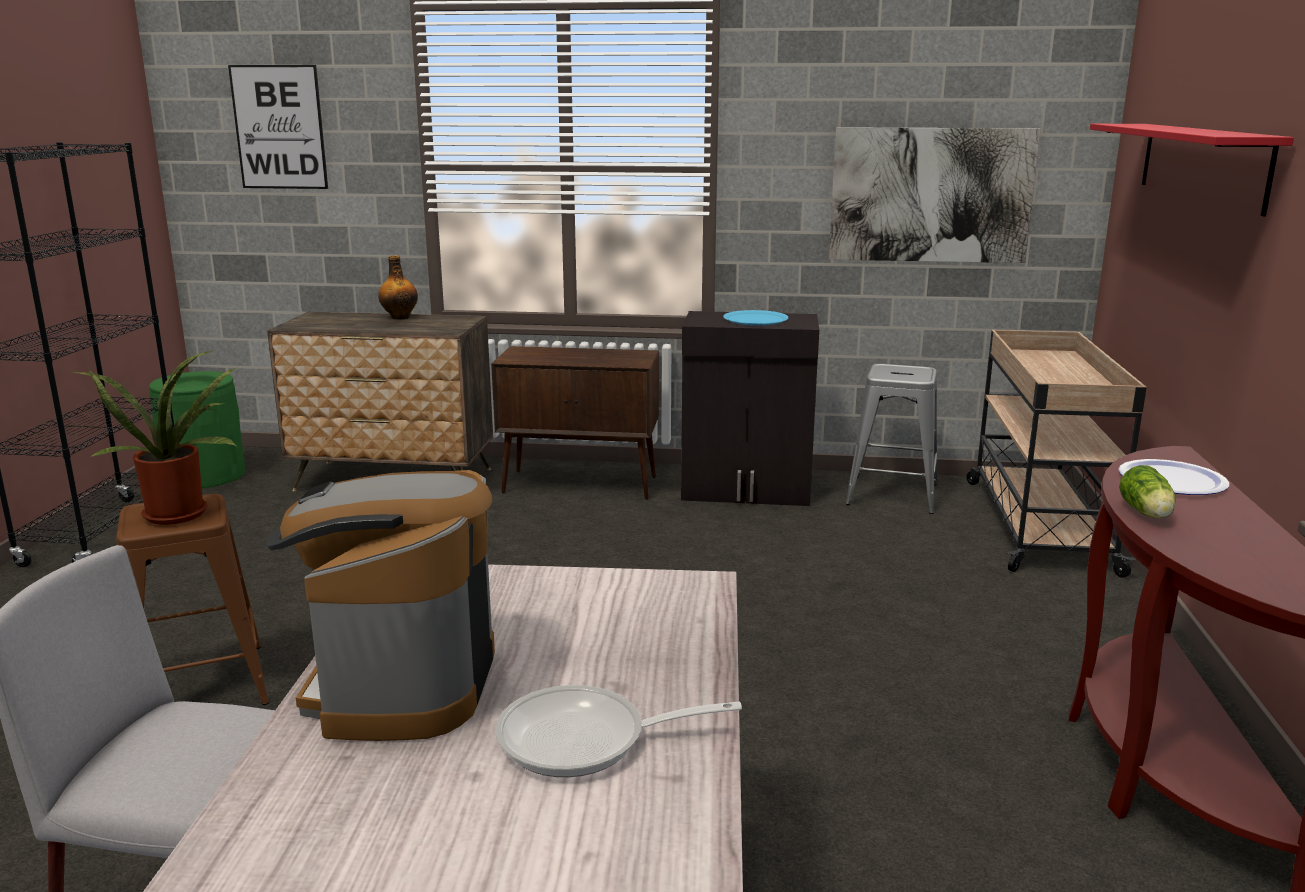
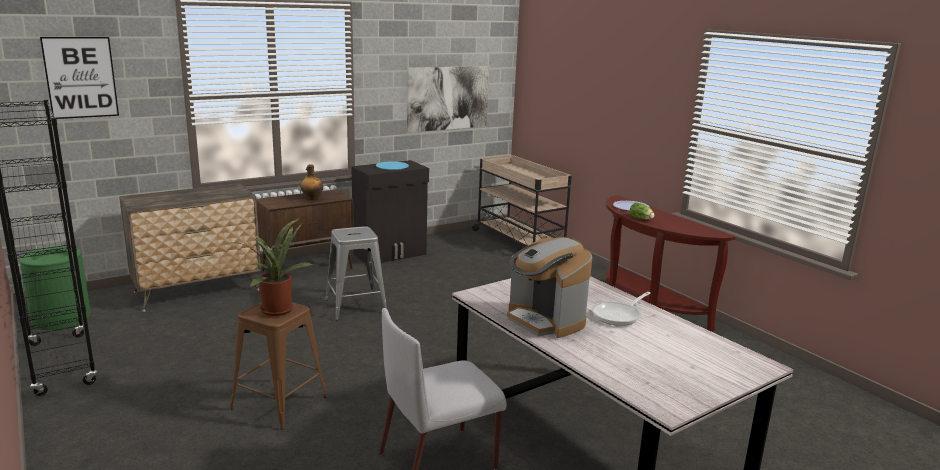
camera: 40 degrees left, 0 degrees up
(400, 317) = (192, 191): bottle -> bottle (312, 198)
(892, 494) = (451, 242): grey stool -> grey stool (355, 306)
(1201, 164) = (581, 86): red shelf -> none

